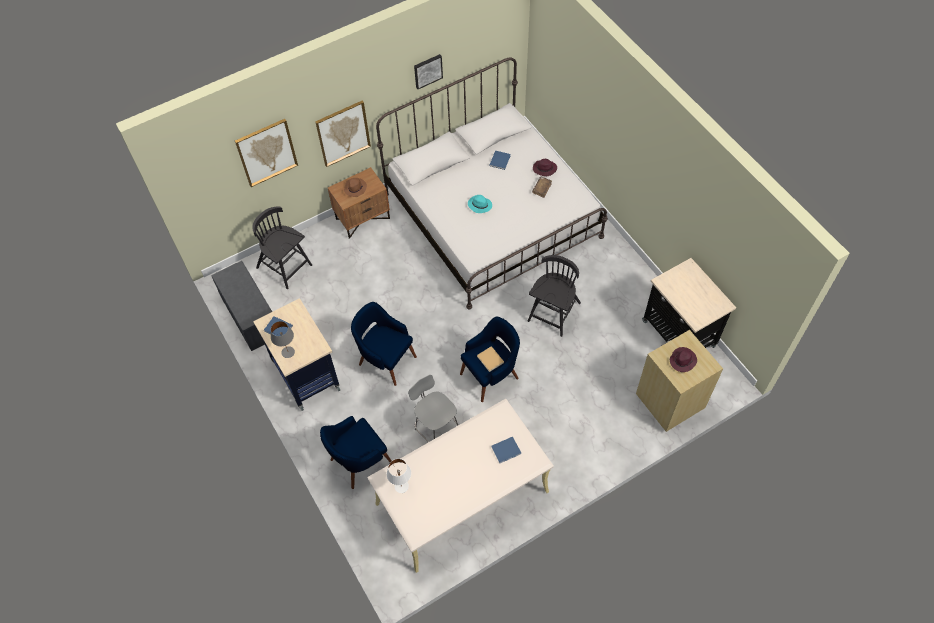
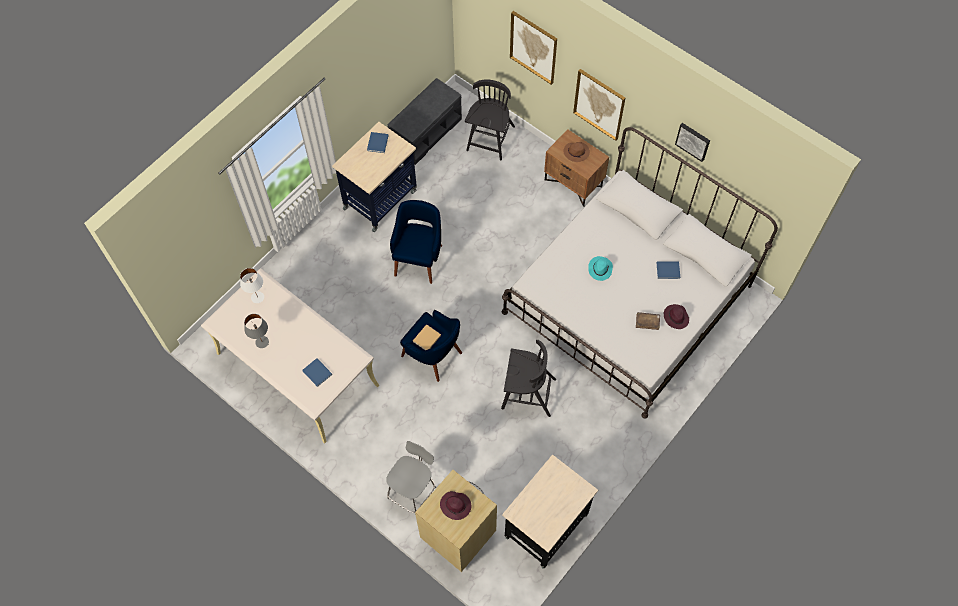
camera: 70 degrees right, 5 degrees up
(288, 352) = (356, 159): grey table lamp -> grey table lamp (262, 342)
(359, 461) = (308, 273): blue armchair -> none
(436, 430) = (359, 326): grey chair -> grey chair (413, 491)

